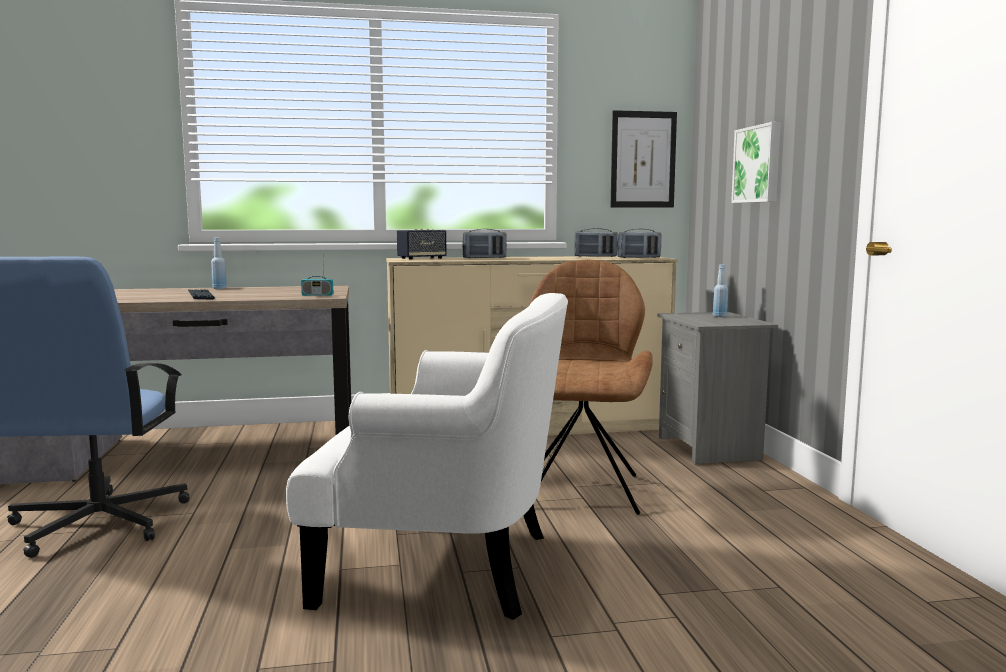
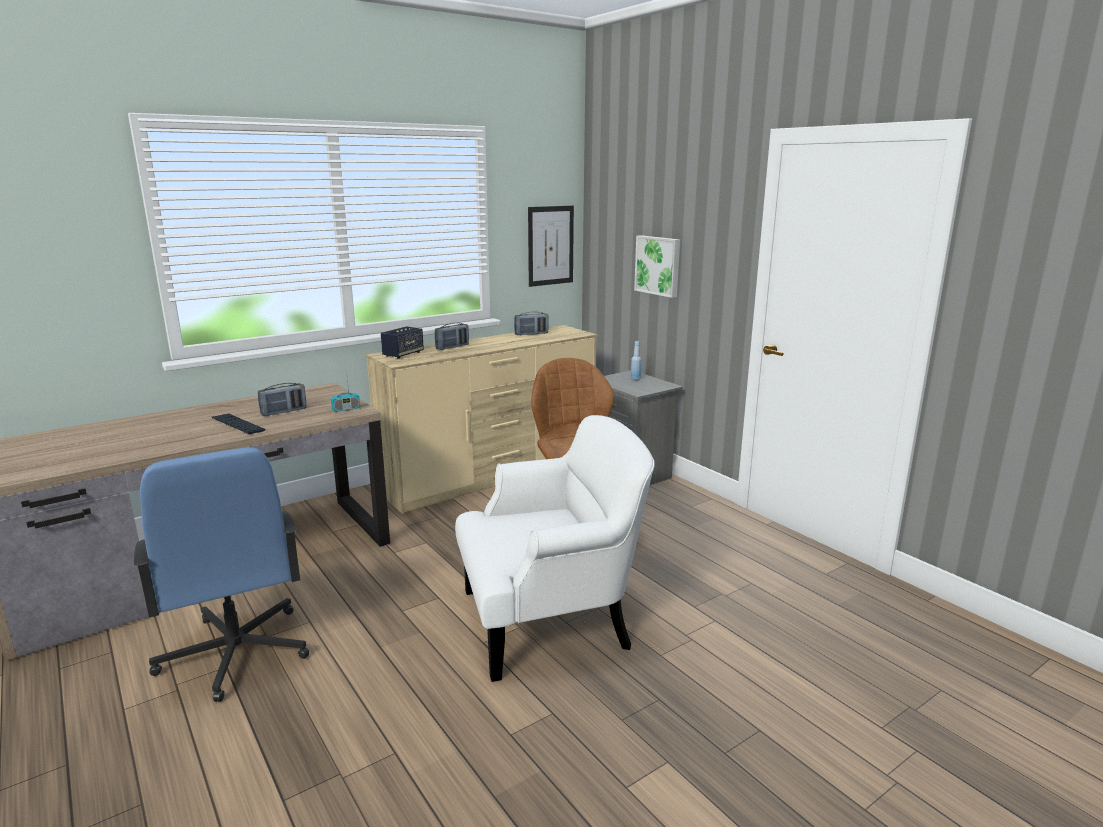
camera: 25 degrees left, 10 degrees up
(219, 288) = (225, 405): blue bottle -> none
(639, 257) = (567, 334): radio -> radio (284, 412)

